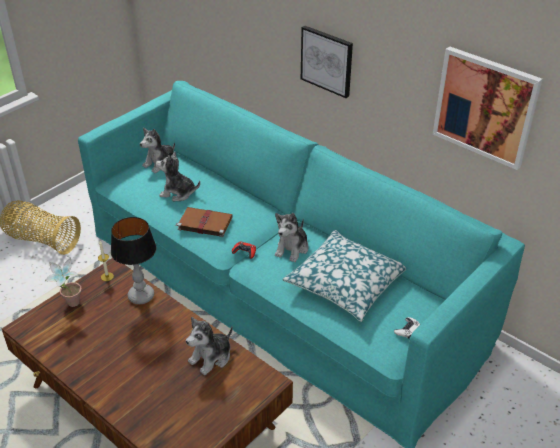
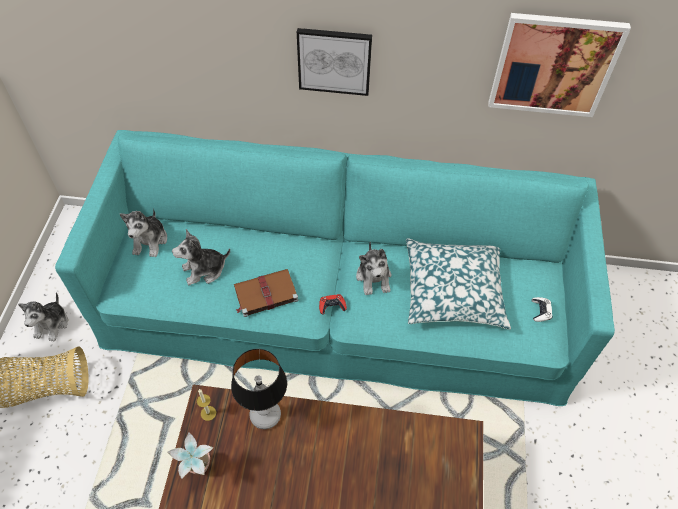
camera: 35 degrees left, 15 degrees up
(211, 357) = (393, 443): plush toy -> plush toy (52, 324)

